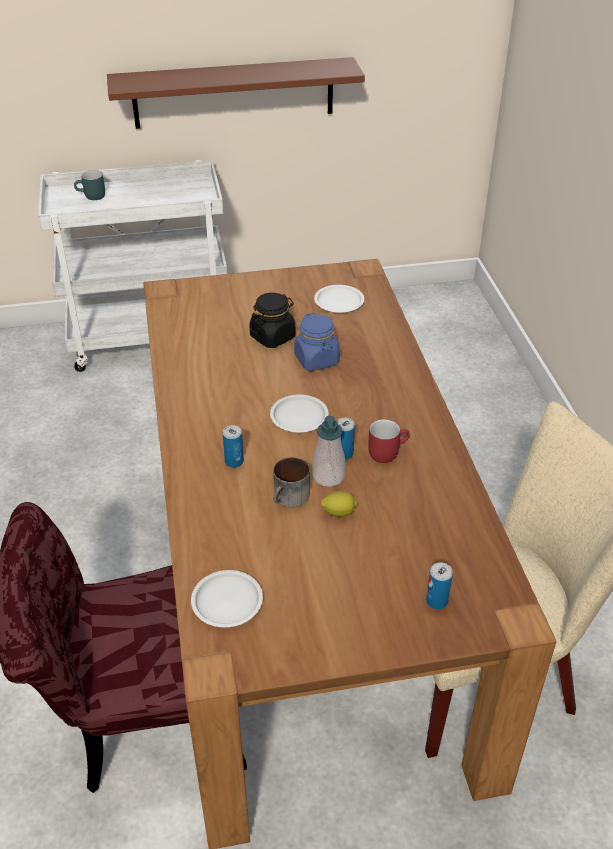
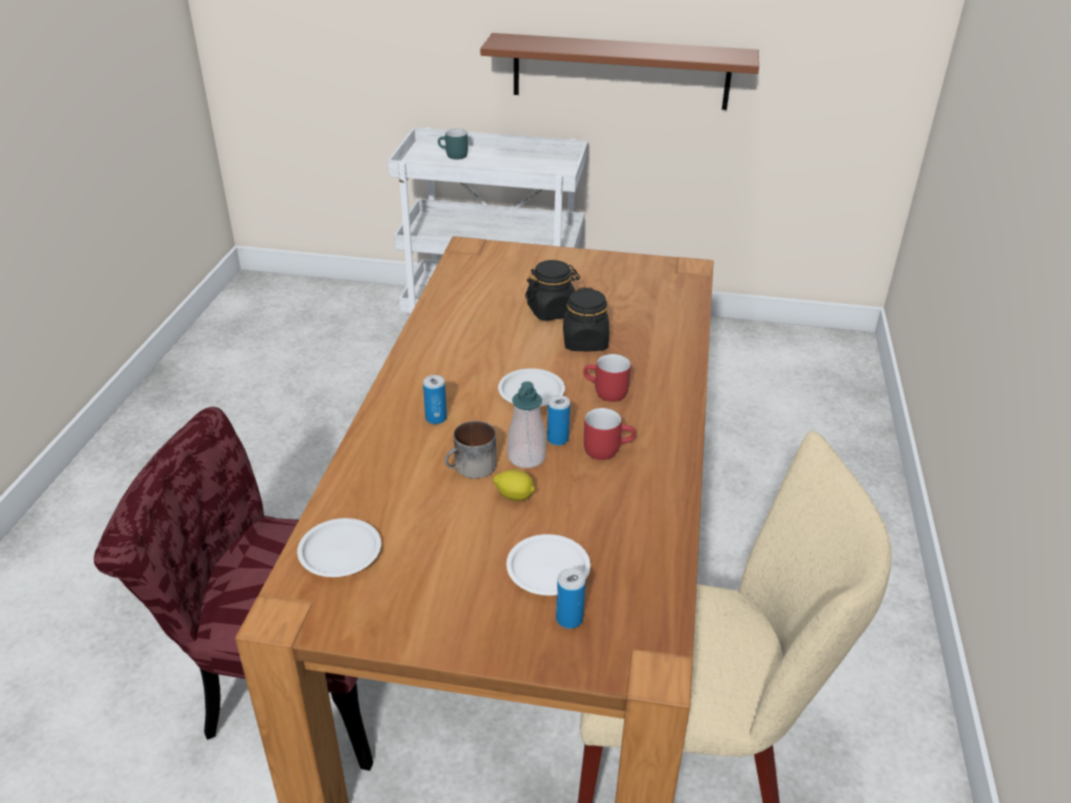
camera: 20 degrees right, 5 degrees down
(317, 360) = (585, 342): blue jar -> black jar
(338, 302) = (643, 292): white plate -> white plate (547, 569)
(358, 403) = (605, 393): none -> red mug

